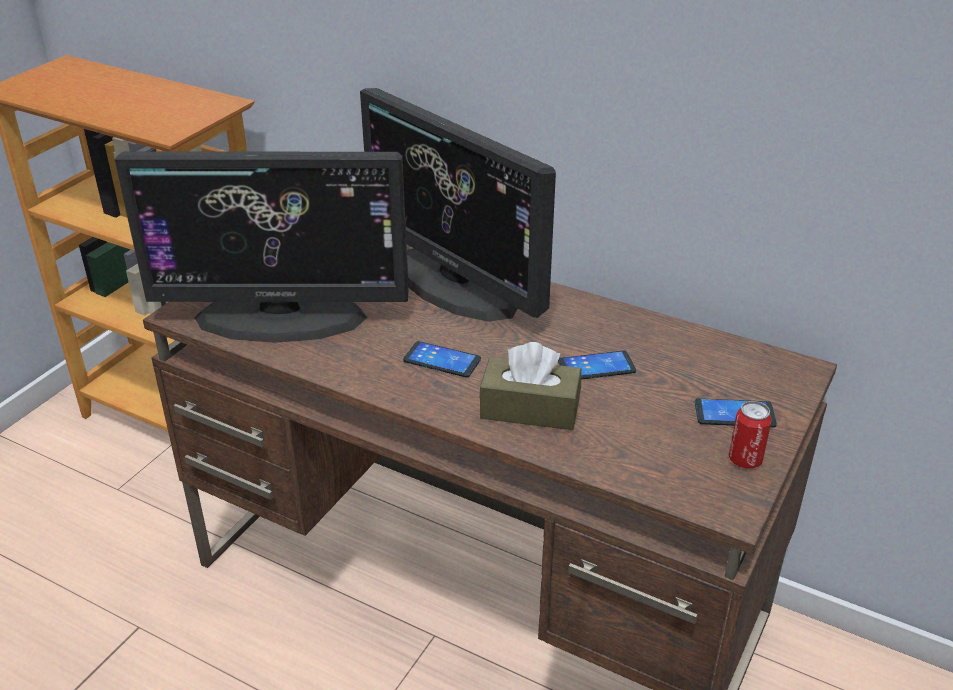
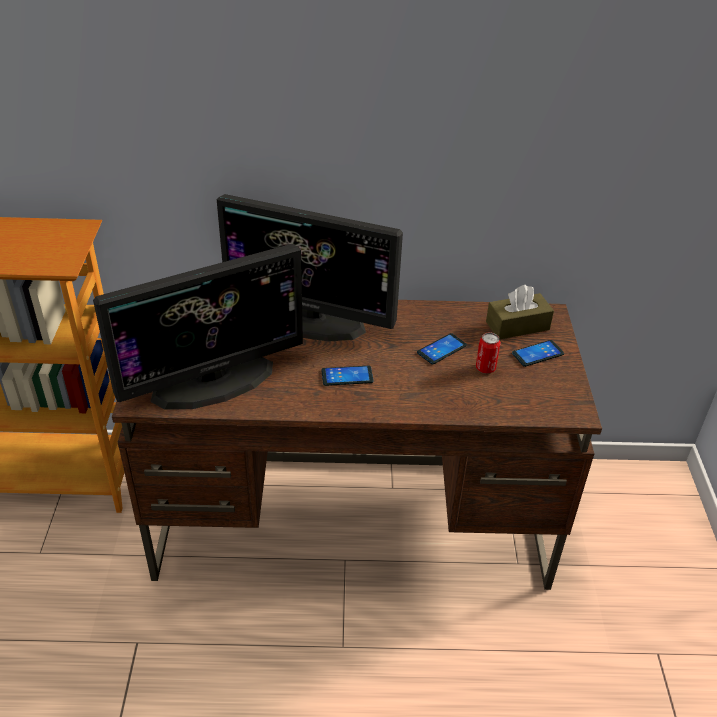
camera: 30 degrees left, 5 degrees up
(530, 409) = (426, 390): brown tissue box -> brown tissue box (517, 326)
(745, 460) = (563, 380): can -> can (485, 368)

